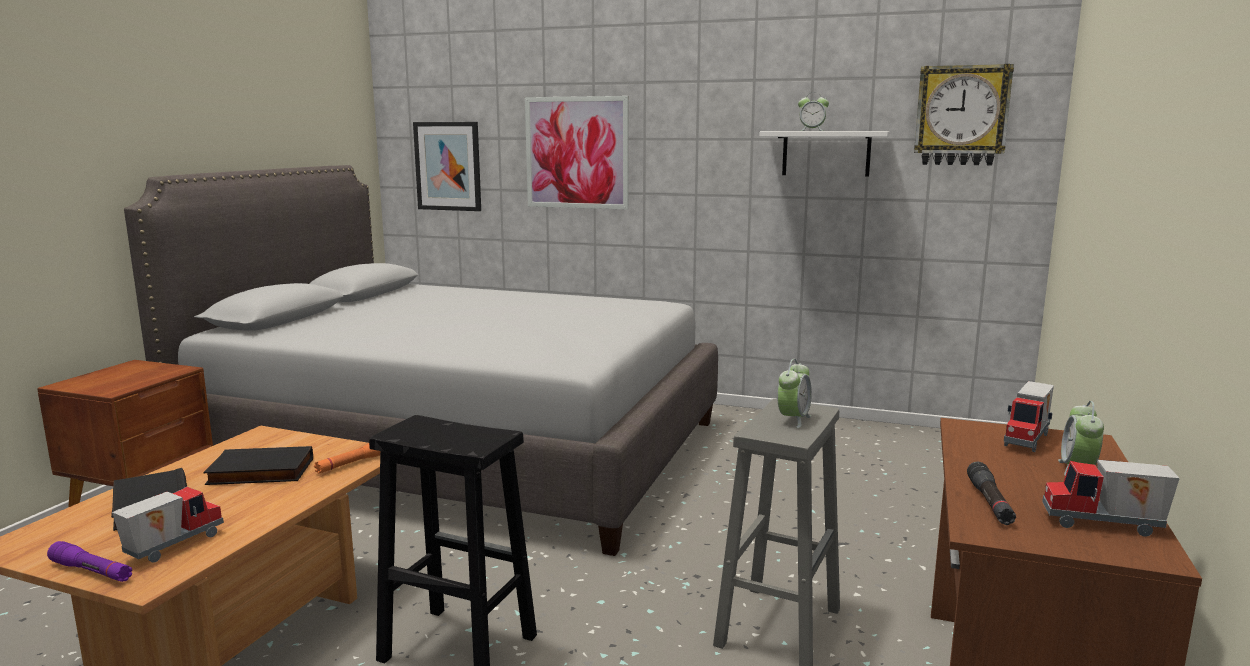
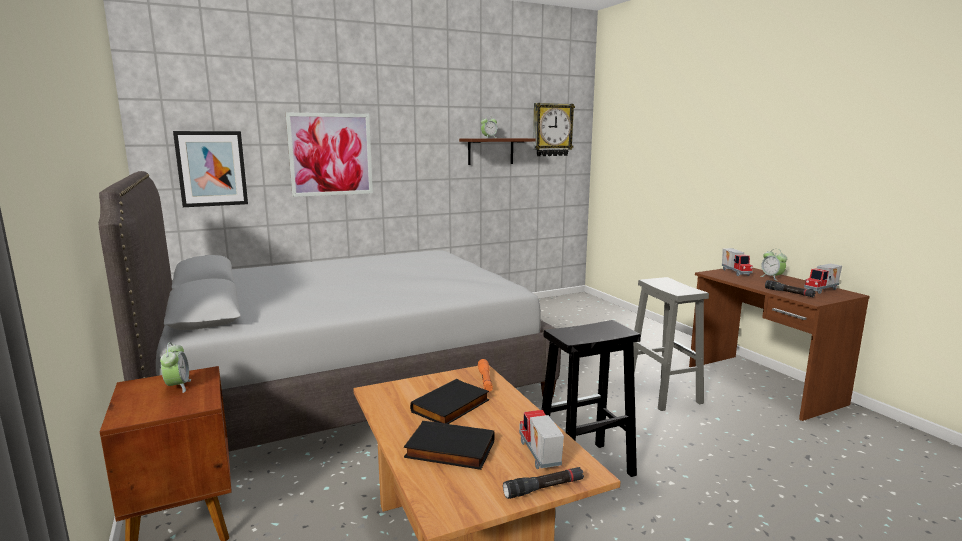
camera: 45 degrees left, 0 degrees up
(92, 571) = (544, 488): purple flashlight -> black flashlight
(793, 420) = (671, 285): alarm clock -> alarm clock (178, 386)
(826, 153) = (490, 151): white shelf -> brown shelf

